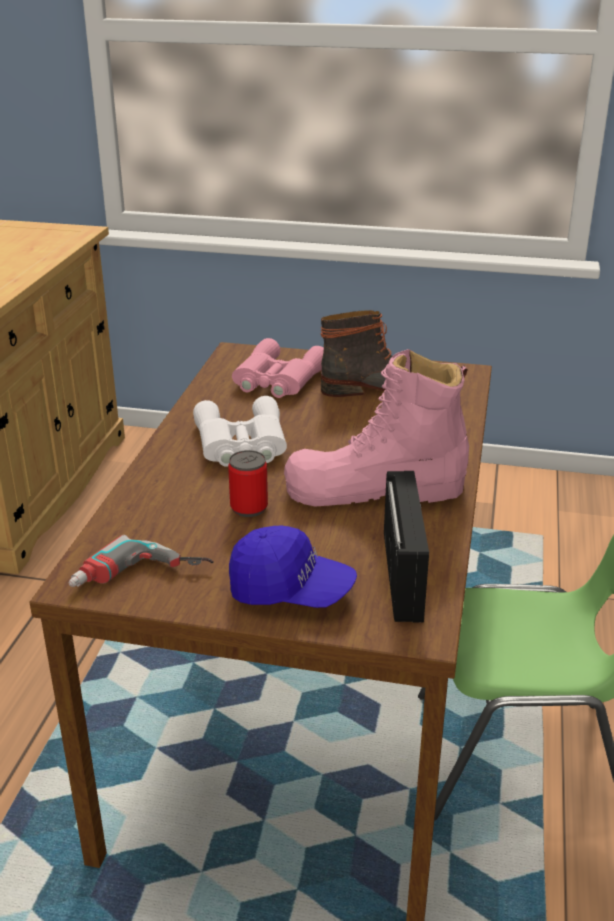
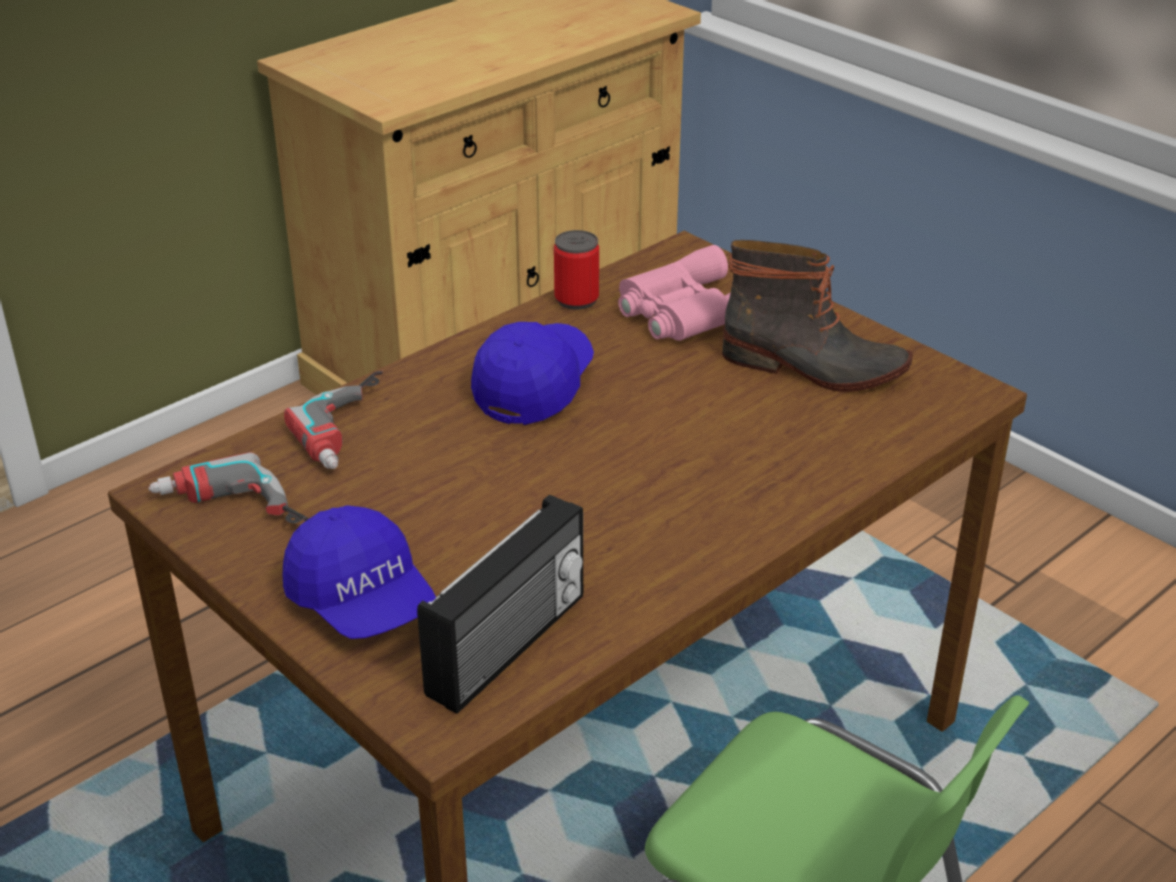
camera: 35 degrees right, 5 degrees up
(159, 502) = (355, 428): none -> power drill
(241, 443) = (534, 386): white binoculars -> blue cap
(249, 507) = (442, 476): can -> can (576, 299)
(375, 489) = (619, 516): pink boot -> none

